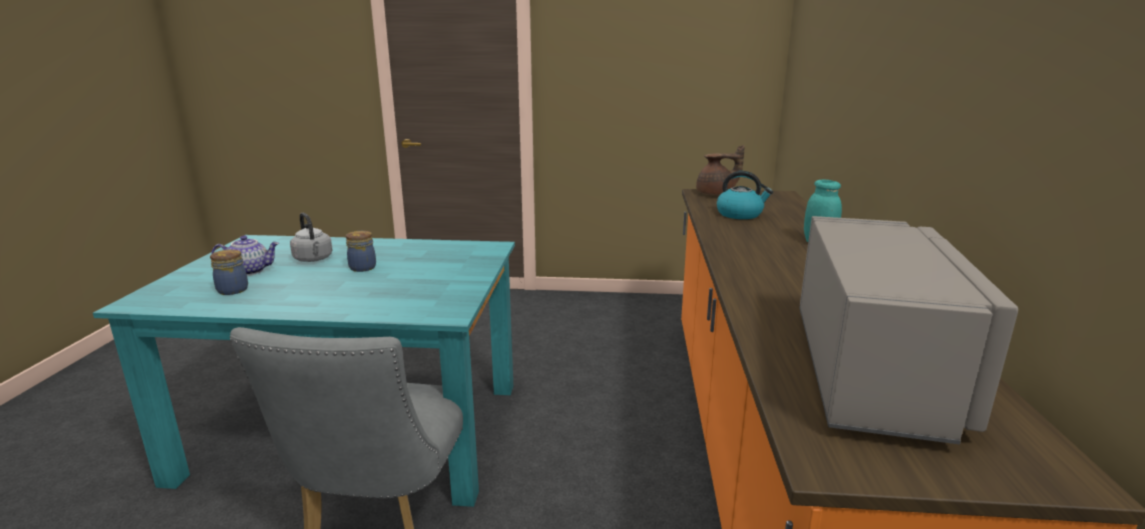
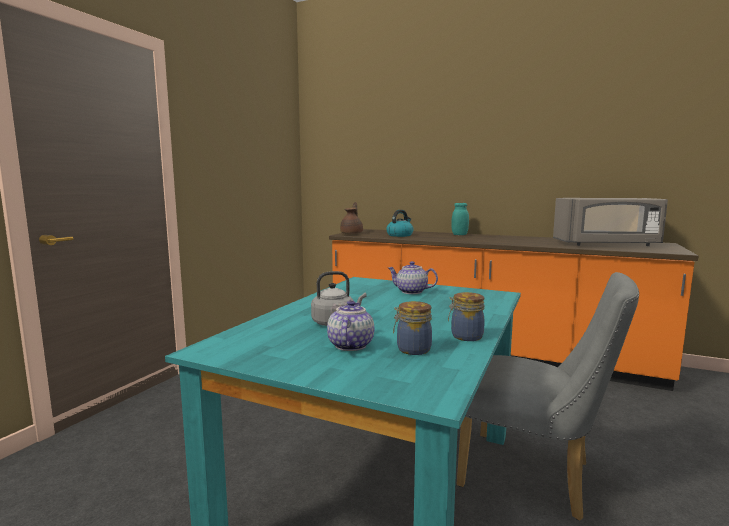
camera: 70 degrees left, 10 degrees down
(363, 267) = (379, 309): jar -> jar (465, 336)
(443, 271) = (411, 292): none -> teapot
(872, 372) = (606, 244): grey microwave -> grey microwave turned 150 degrees clockwise

